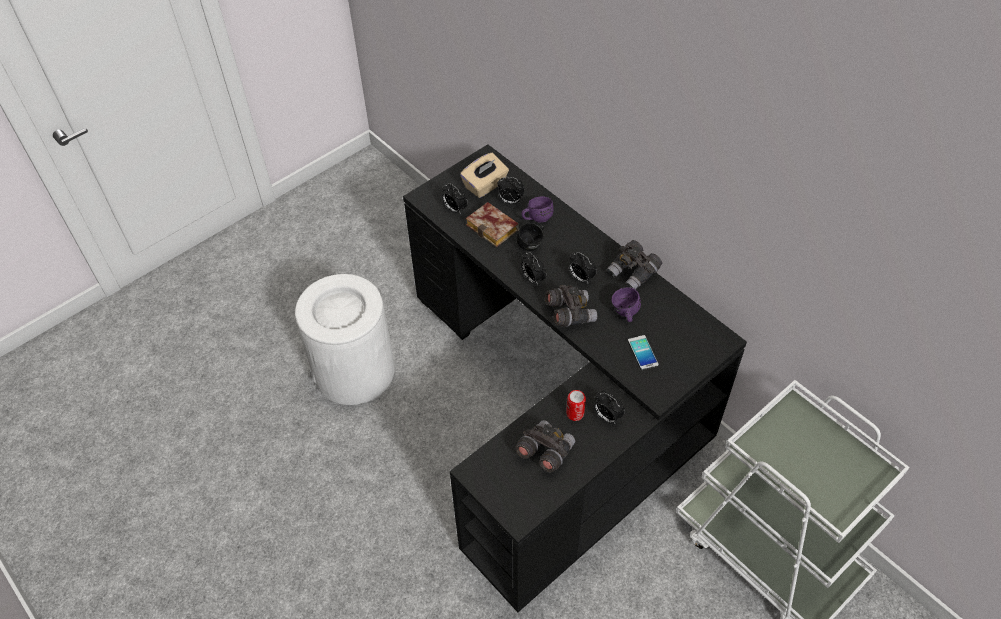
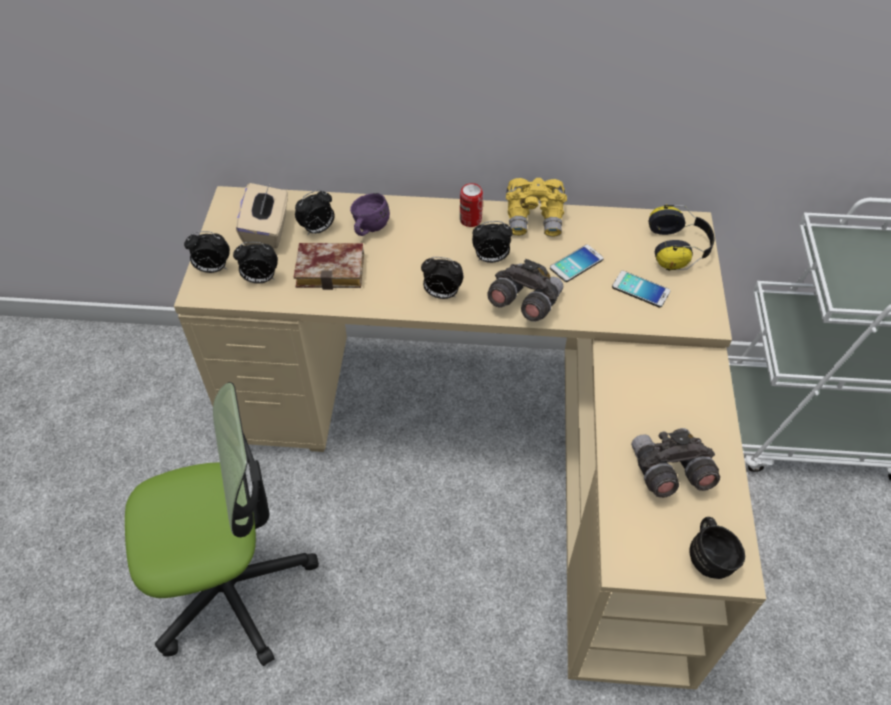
camera: 45 degrees left, 0 degrees up
(354, 371) = (232, 585): white trash can -> office chair
(532, 244) = (397, 258): black mug -> black mug (710, 556)
(556, 407) = (495, 445): black desk -> beige desk
(575, 413) = (646, 405): can -> can (470, 220)
(607, 417) = (678, 383): alarm clock -> alarm clock (213, 269)
(624, 313) = (576, 264): purple mug -> phone
(633, 273) = (535, 218): grey binoculars -> yellow binoculars
(696, 347) = (678, 249): none -> headphones

